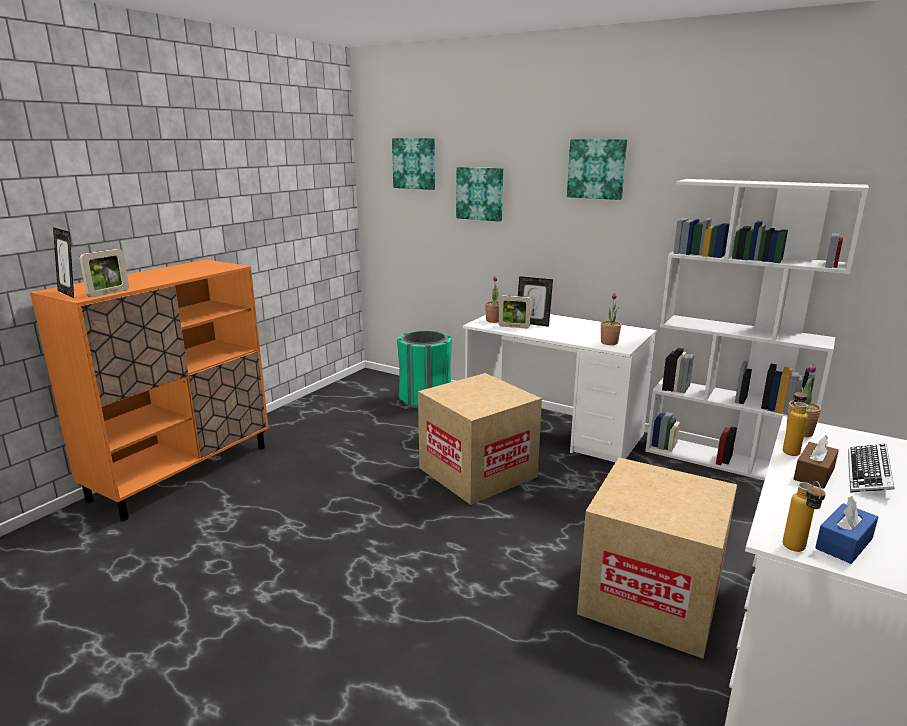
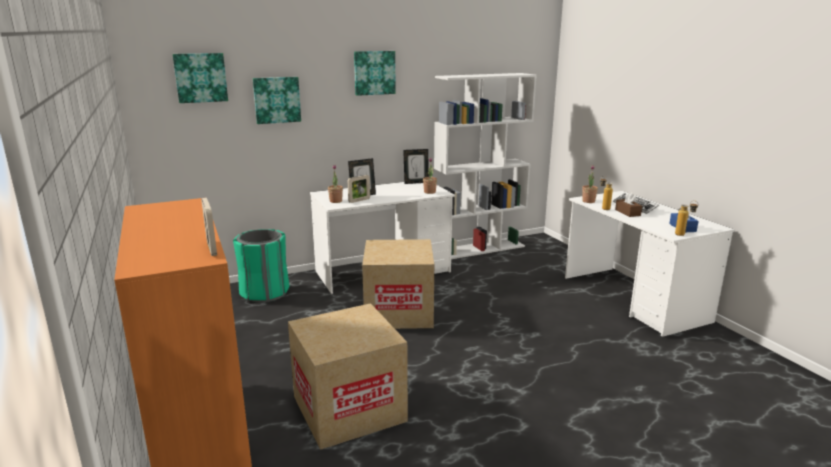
camera: 55 degrees left, 0 degrees up
(70, 293) = (174, 263): picture frame -> picture frame (416, 182)
(650, 597) = (569, 314): cardboard box -> cardboard box (349, 408)

